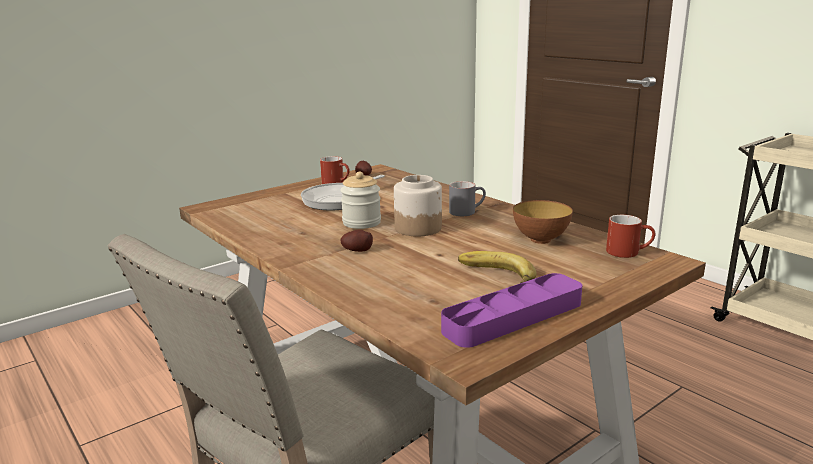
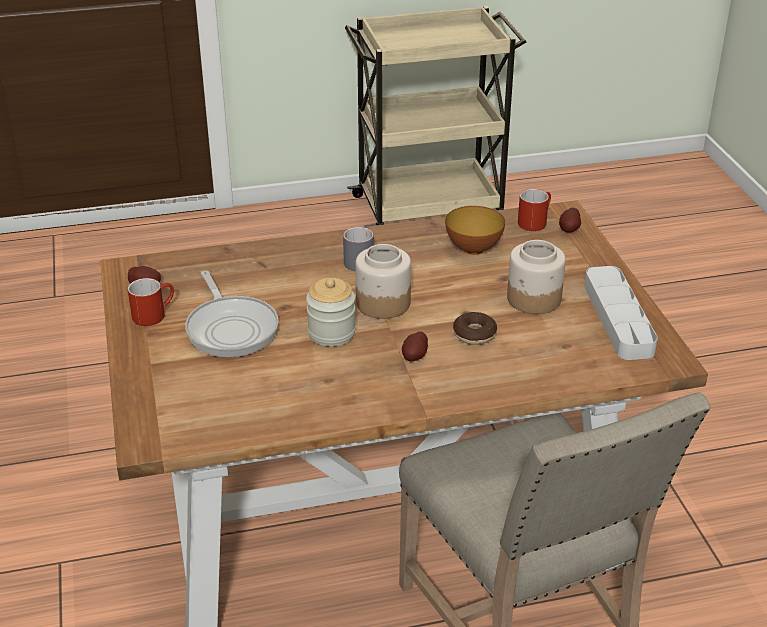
camera: 65 degrees left, 15 degrees up
(410, 263) = (474, 334): none -> donut
(495, 275) = (534, 299): banana -> jar
(513, 317) = (618, 318): purple tray -> grey tray
(642, 268) = (569, 229): none -> potato

